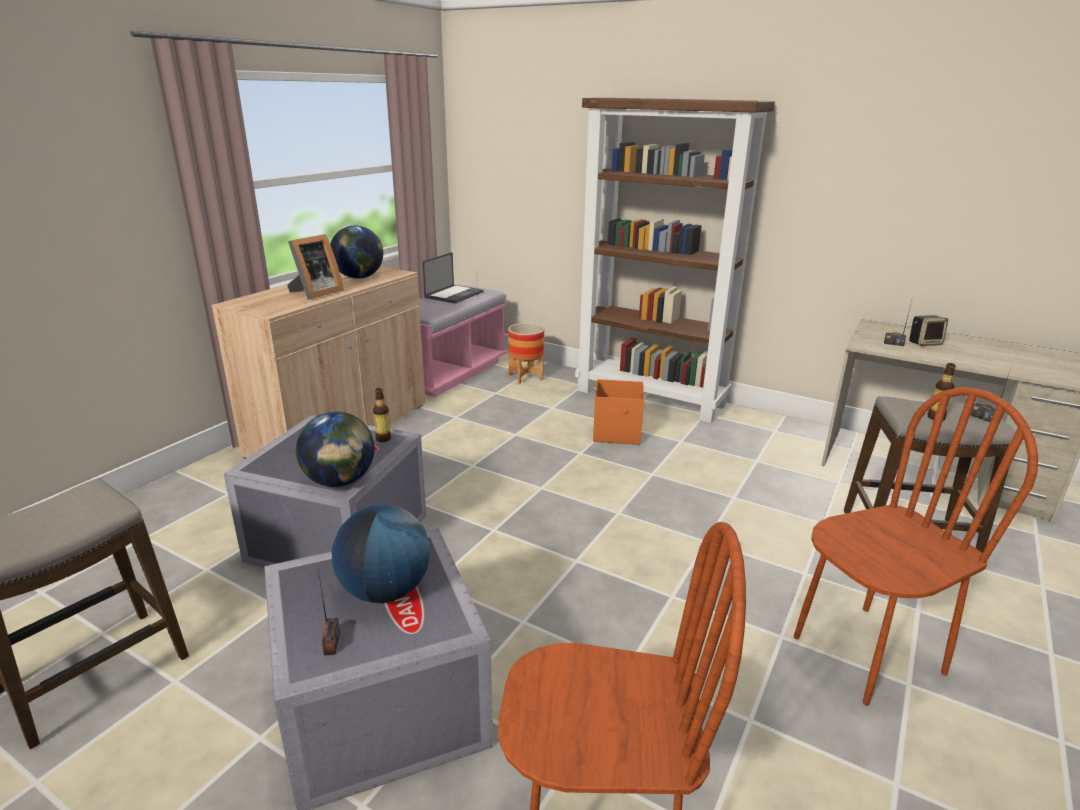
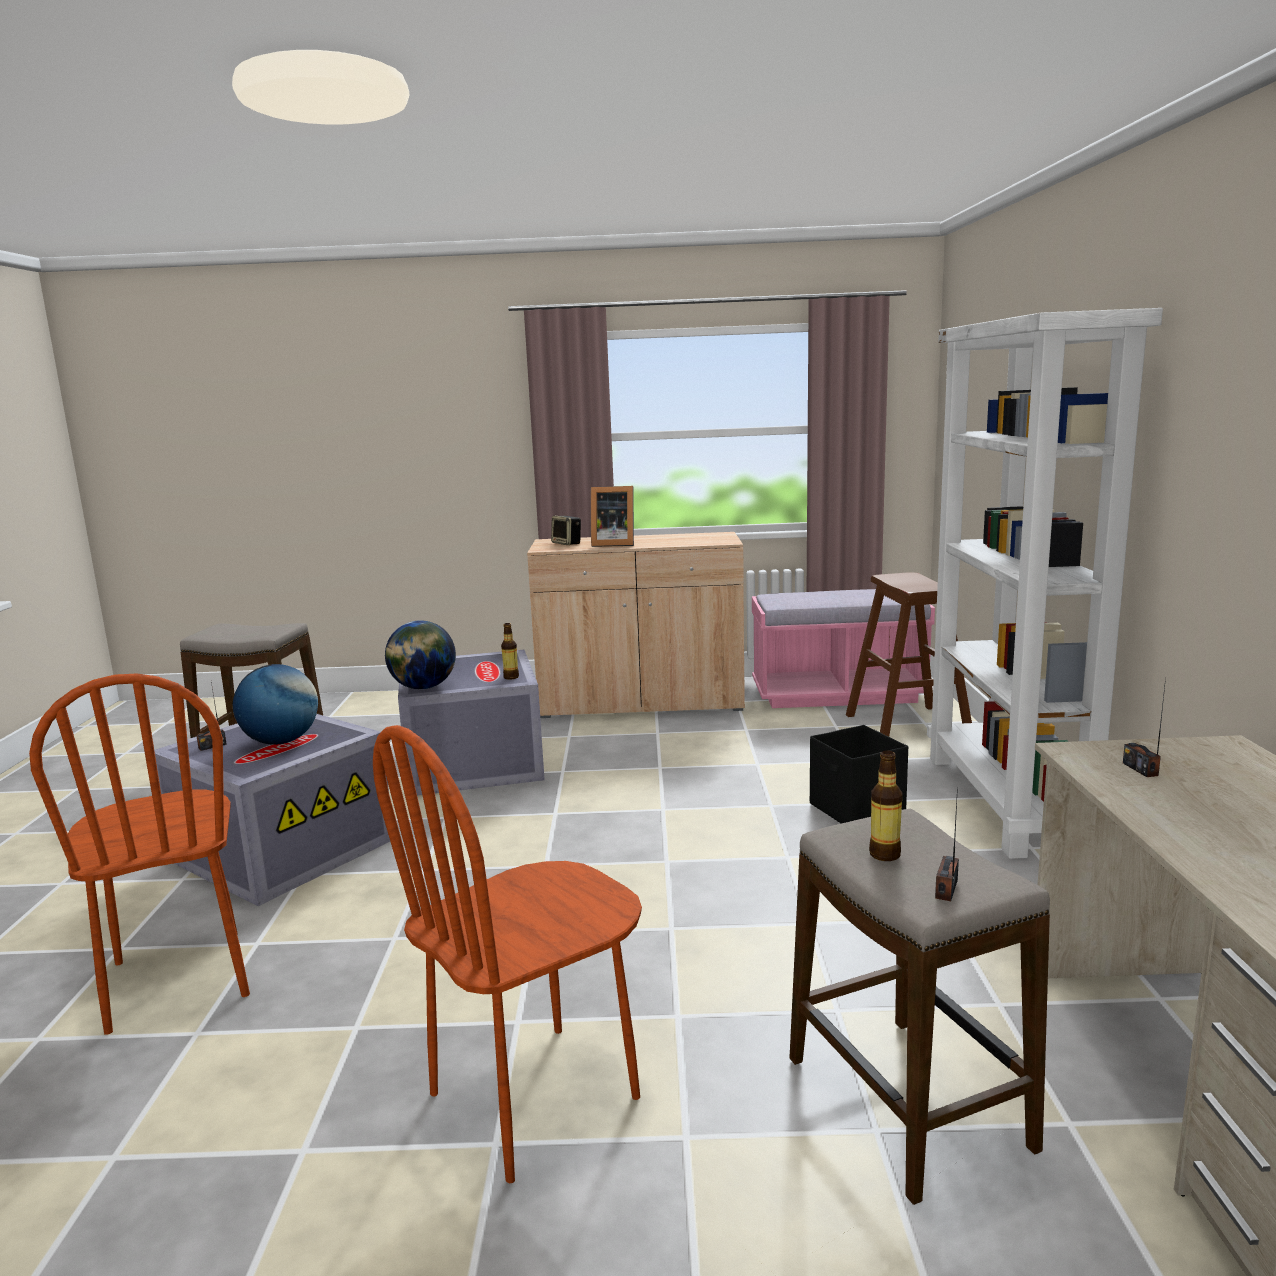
camera: 60 degrees right, 10 degrees down
(359, 277) = (684, 540): globe -> none
(454, 294) = (862, 593): laptop -> none
(525, 377) = (907, 725): planter -> brown stool
(617, 433) = (857, 810): orange storage box -> black storage box
(651, 397) = (1007, 802): brown bookcase -> white bookcase
(867, 653) = (535, 1096): brown chair -> brown chair turned 105 degrees clockwise
(924, 343) = (1213, 790): speaker -> speaker (567, 543)

